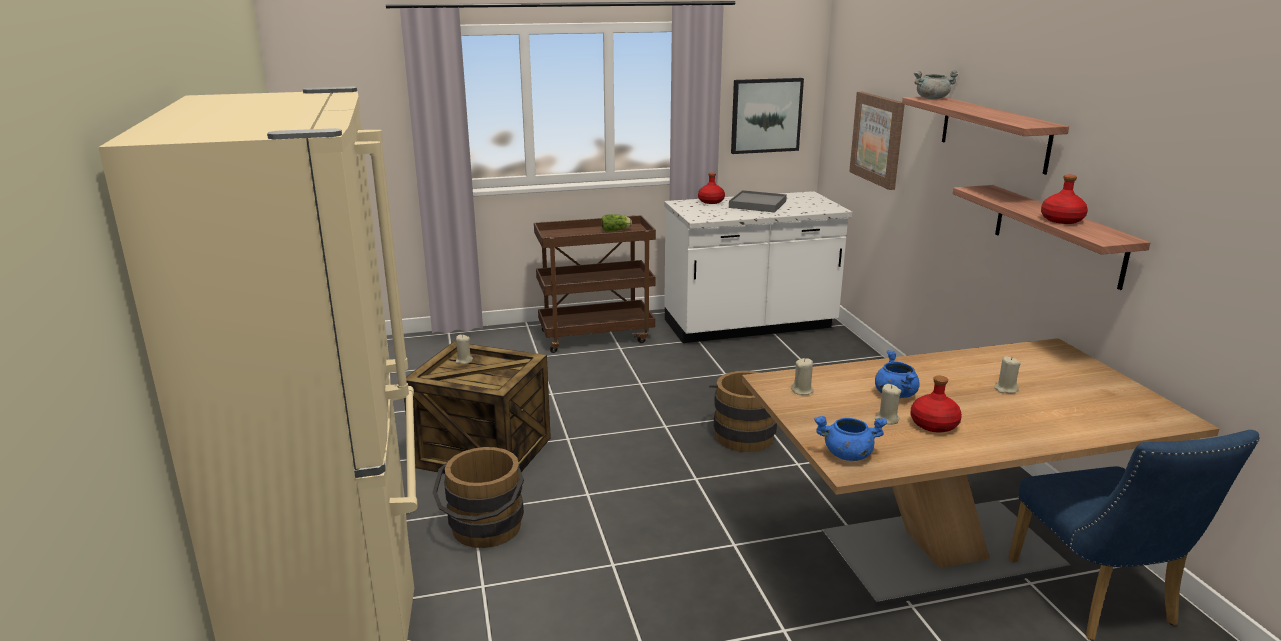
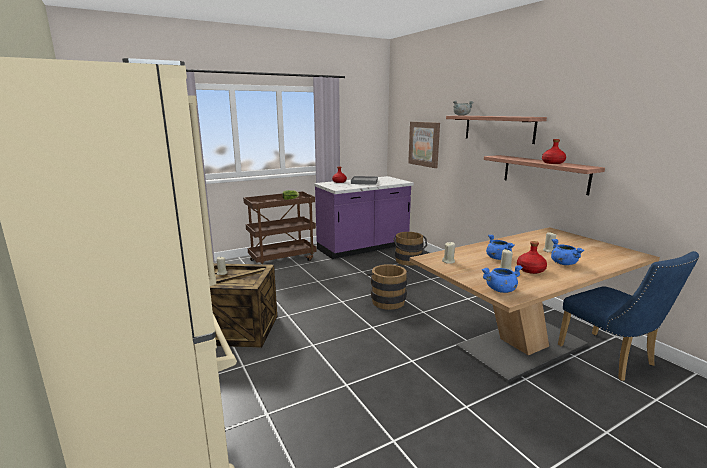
camera: 15 degrees left, 5 degrees down
(484, 531) = (255, 377): brown bucket -> brown bucket (409, 261)
(750, 326) = (363, 248): white counter -> purple counter
(766, 115) = (361, 137): picture -> none
(1007, 419) = (563, 263): none -> blue cooking pot

